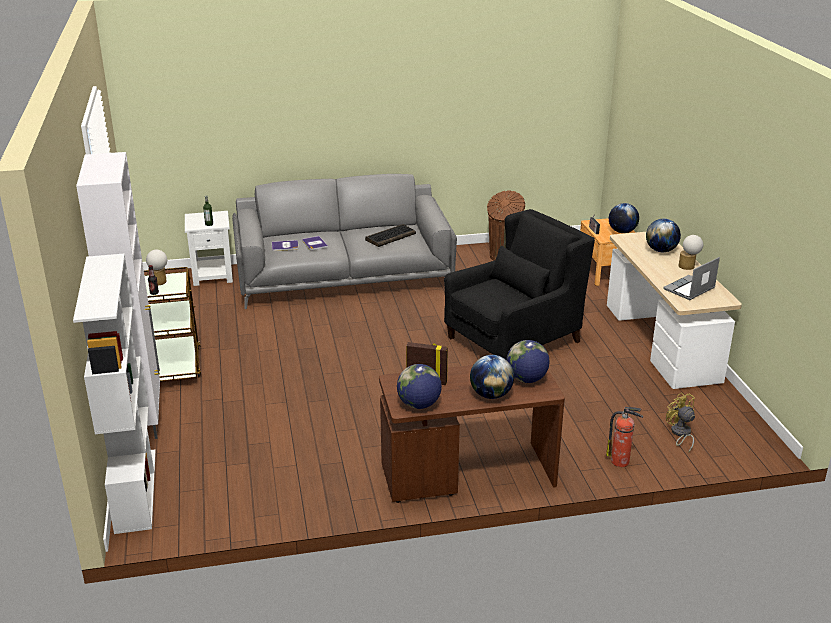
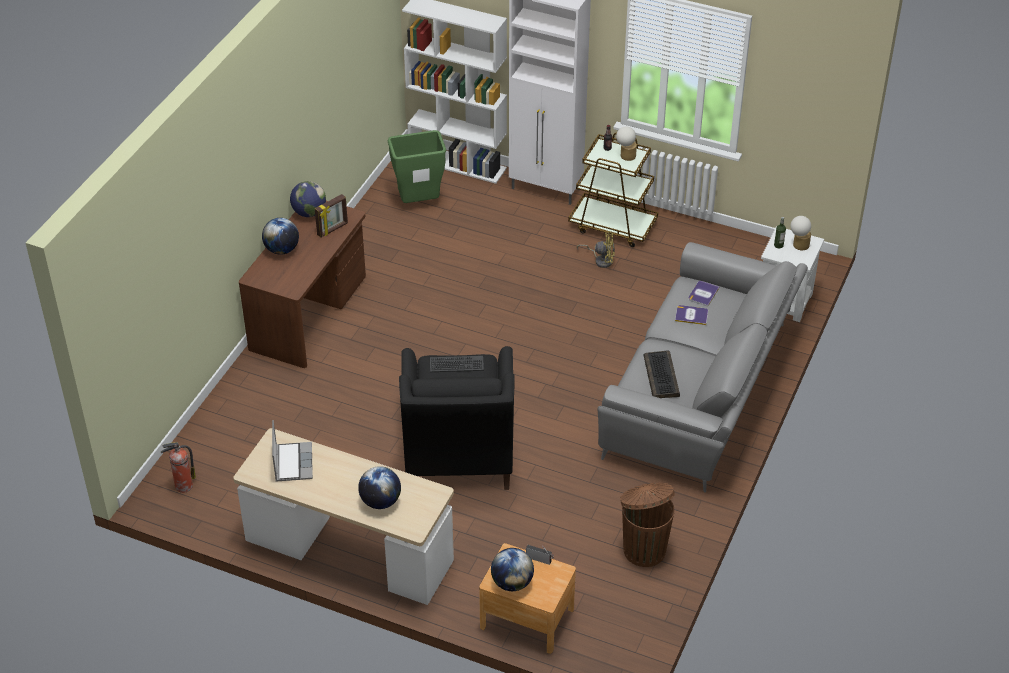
camera: 125 degrees right, 15 degrees up
(228, 485) = (419, 202): none -> green trash can
(486, 297) = (456, 365): none -> keyboard
(526, 379) = (279, 276): globe -> none
(621, 462) = (233, 400): fire extinguisher -> fire extinguisher (183, 486)
(680, 434) = (222, 458): yellow fan -> yellow fan (601, 260)
(688, 267) = (329, 495): table lamp -> table lamp (798, 245)

